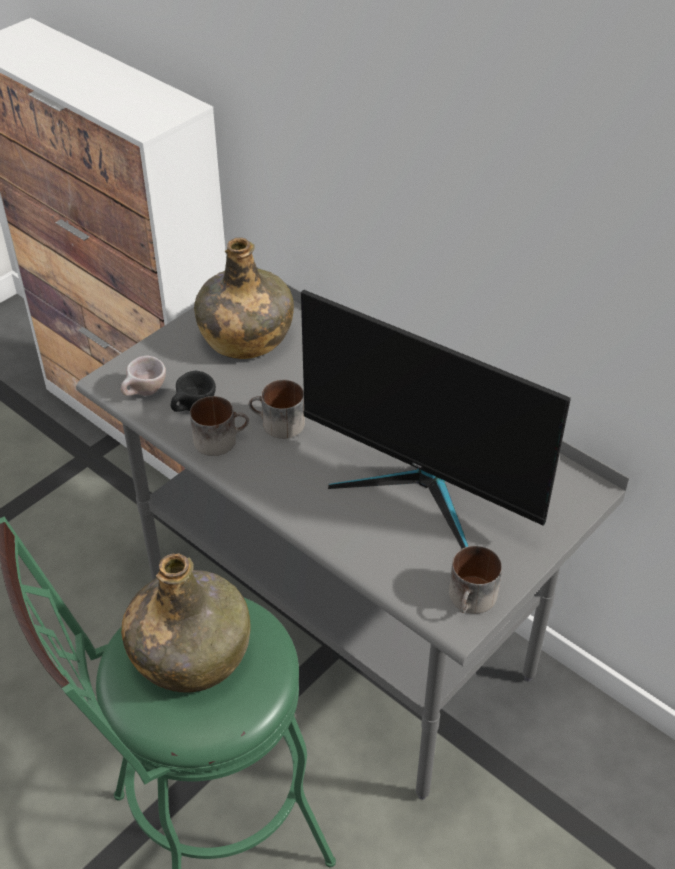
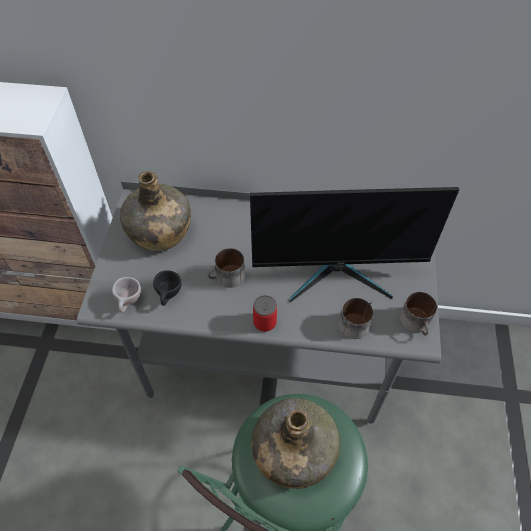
camera: 35 degrees left, 10 degrees up
(220, 438) = (202, 306): mug -> mug (355, 322)
(276, 493) = (265, 322): none -> can

